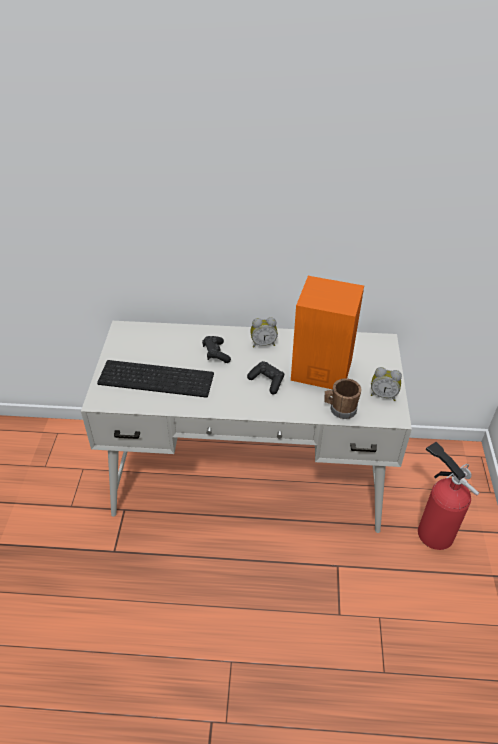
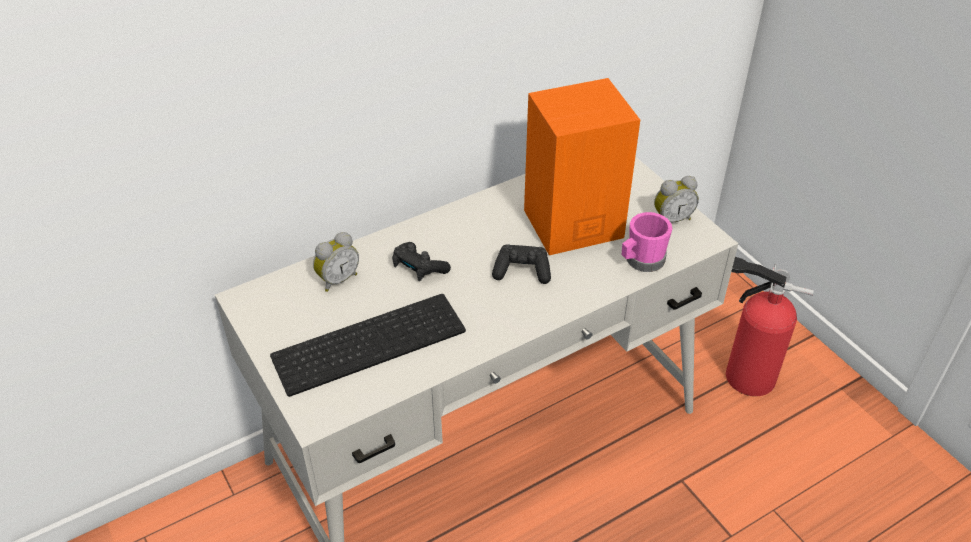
camera: 35 degrees left, 0 degrees up
(263, 343) = (468, 225): alarm clock -> alarm clock (337, 279)
(340, 409) = (641, 261): brown mug -> pink mug

